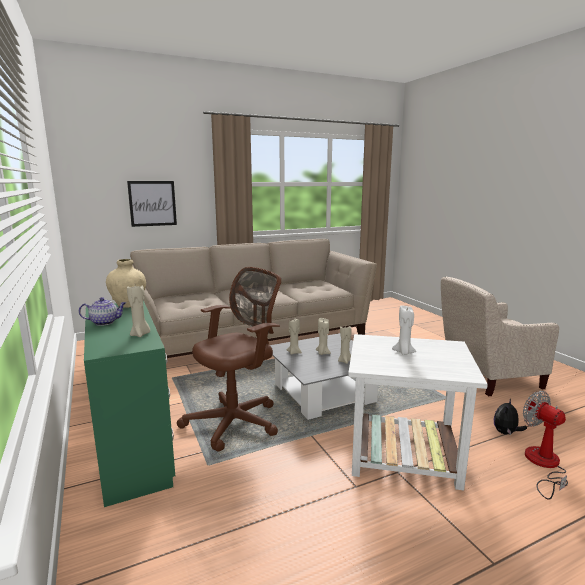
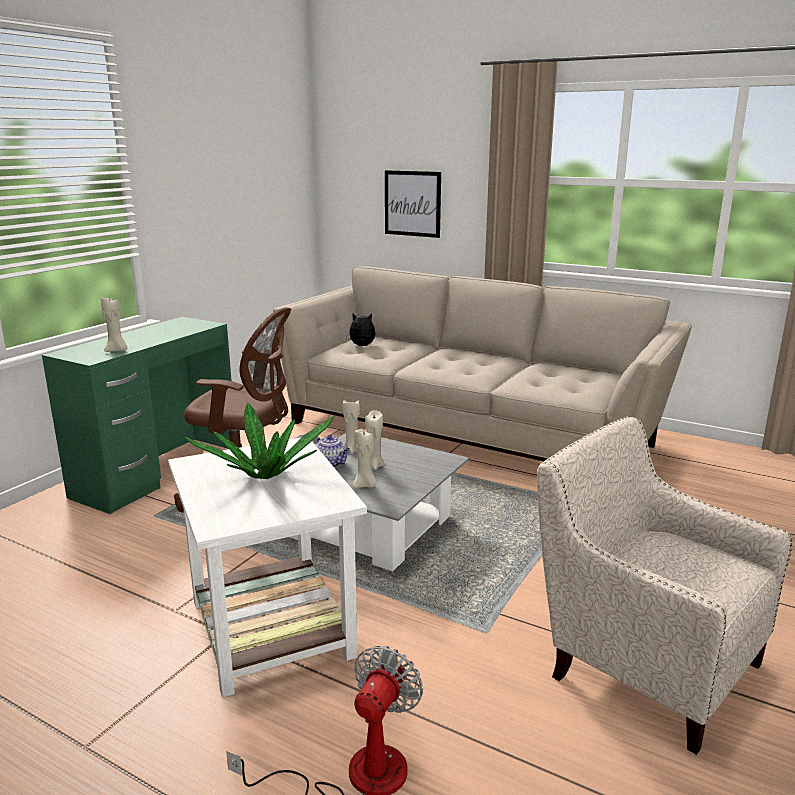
camera: 55 degrees right, 5 degrees up
(105, 322) = (140, 333): teapot -> teapot (331, 463)
(128, 305) = (201, 324): beige vase -> none
(403, 352) = (265, 475): white candle -> potted plant
(506, 433) = (427, 718): plush toy -> plush toy (362, 346)

